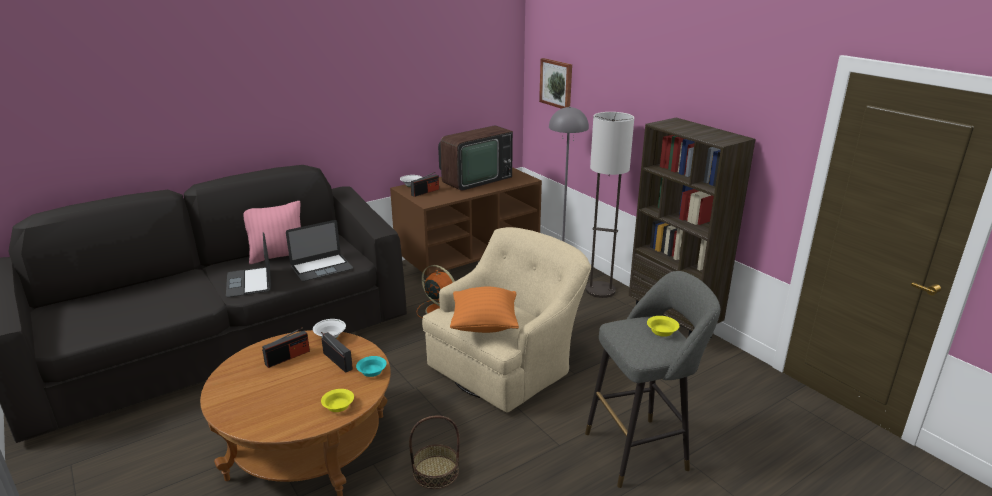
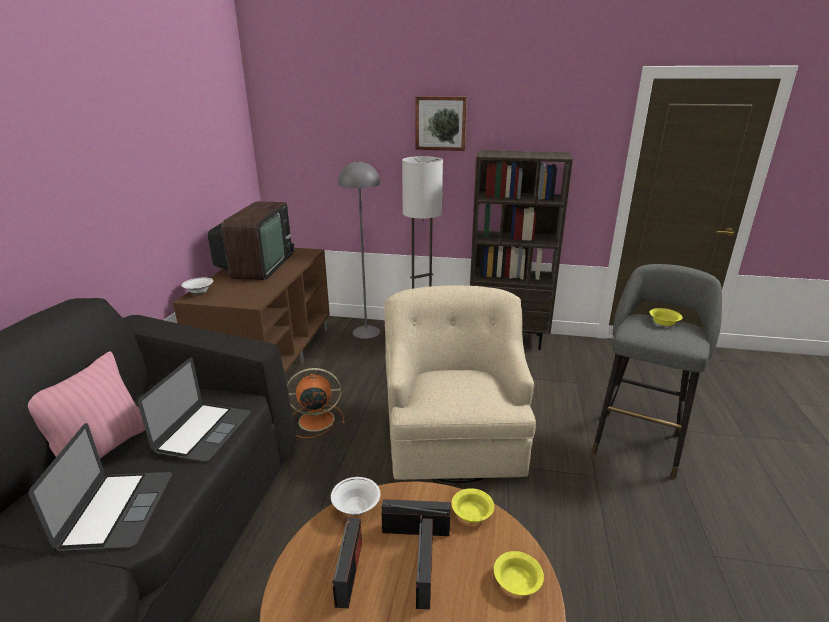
camera: 45 degrees left, 0 degrees up
(249, 282) = (117, 509): laptop -> laptop turned 120 degrees counterclockwise
(371, 371) = (471, 513): turquoise bowl -> yellow bowl
(425, 192) = (228, 293): radio -> radio (424, 574)
(435, 472) = (564, 580): basket -> none
(484, 325) = (471, 398): orange pillow -> none
(556, 83) = (309, 144): picture -> picture (441, 123)

